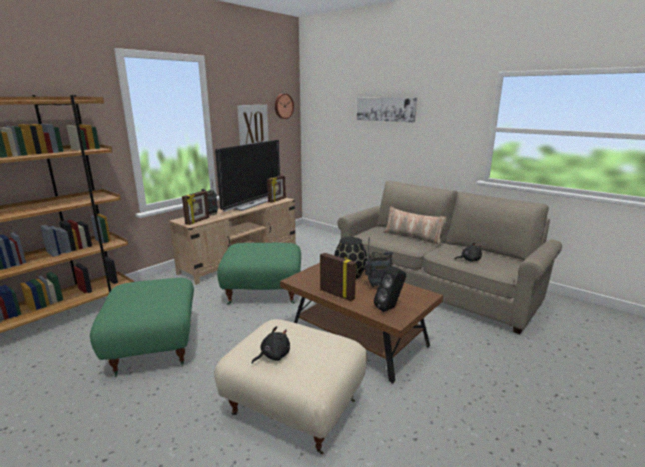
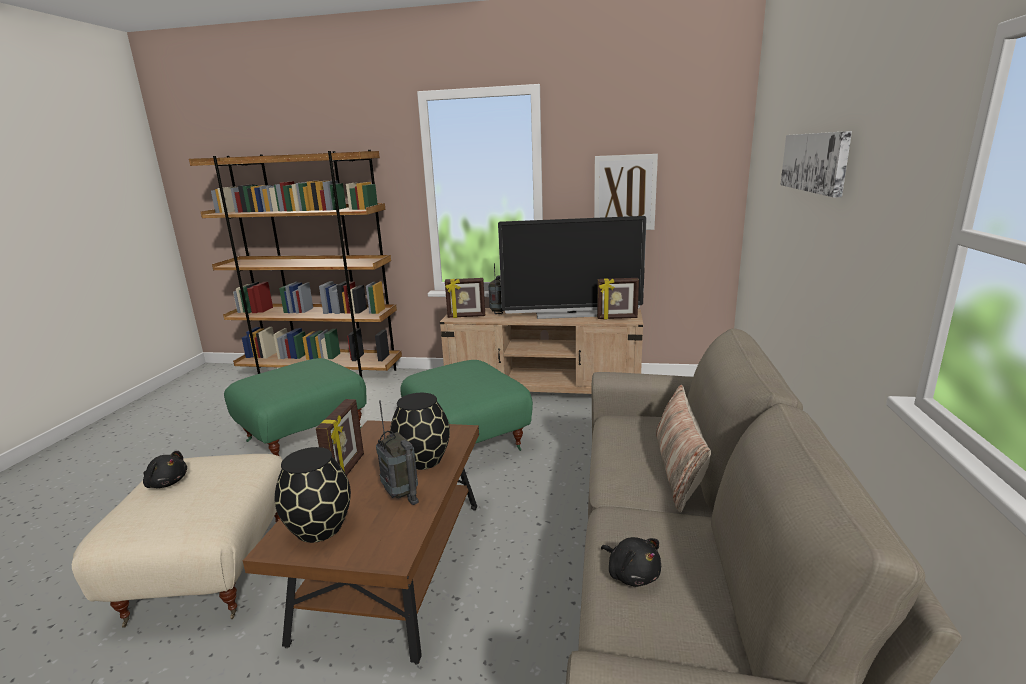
camera: 60 degrees right, 0 degrees up
(283, 106) = (701, 155): wall clock -> none
(390, 308) = (319, 529): black speaker -> black vase

